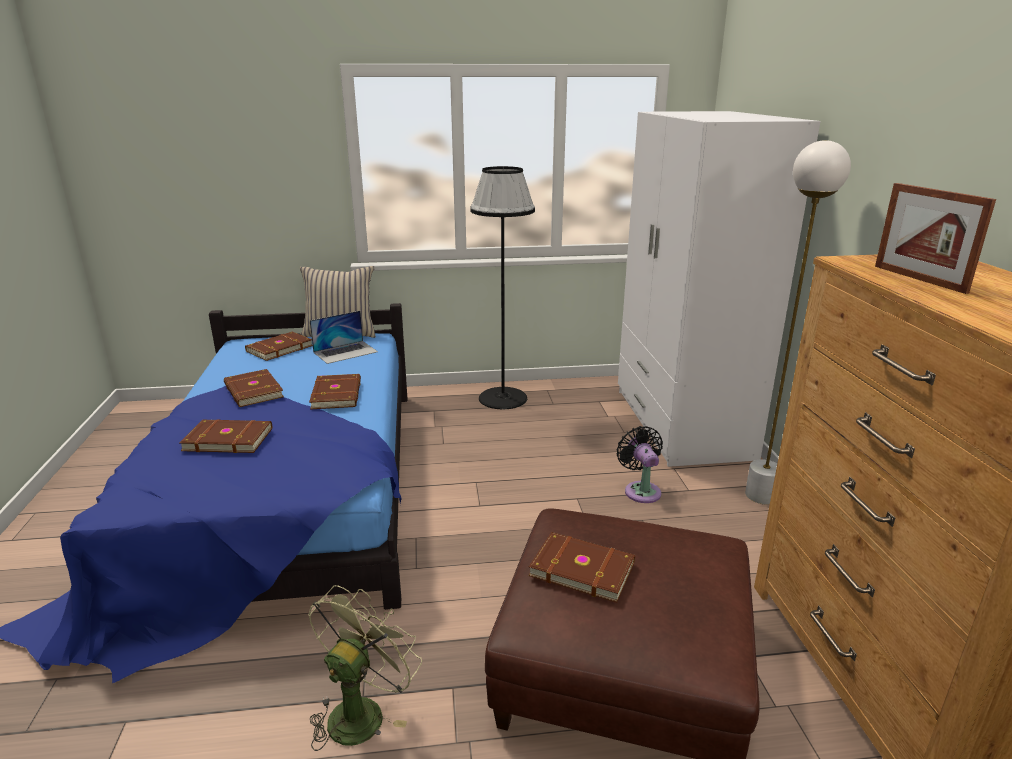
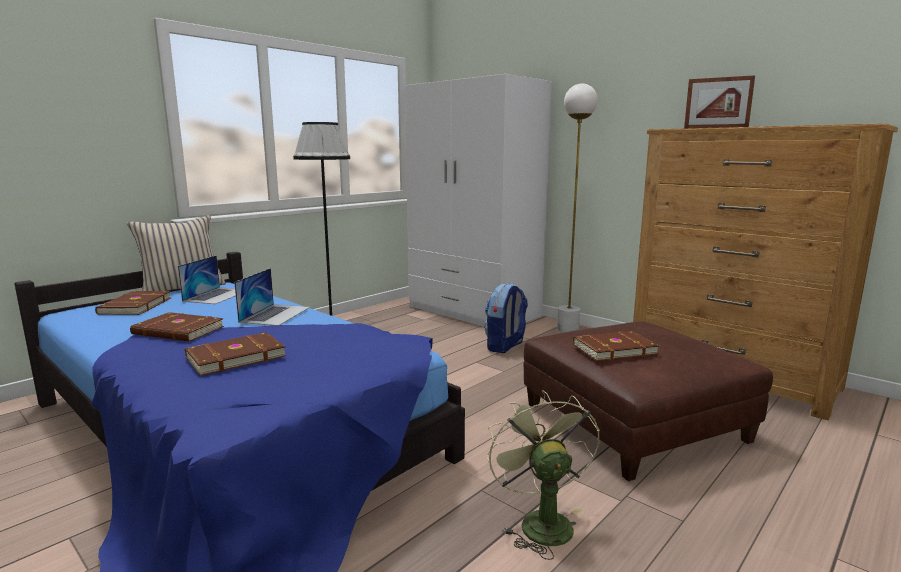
camera: 40 degrees left, 10 degrees down
(338, 394) = (275, 314): brown book -> laptop
(641, 490) = (505, 346): black fan -> backpack

